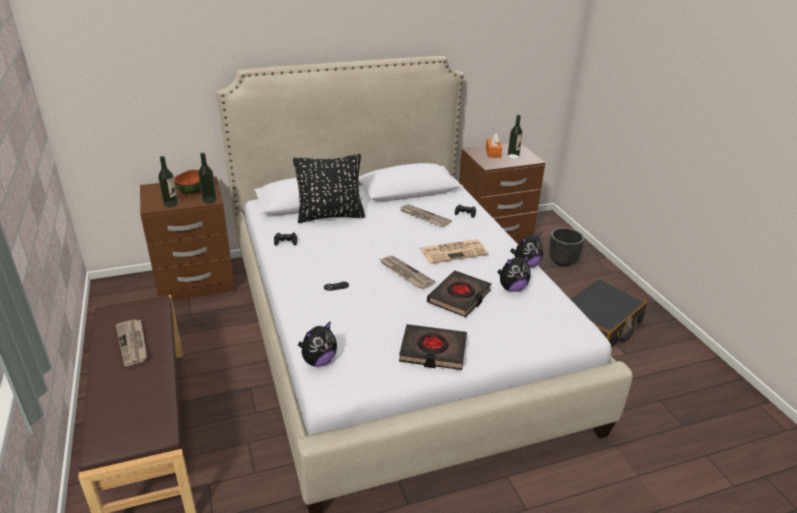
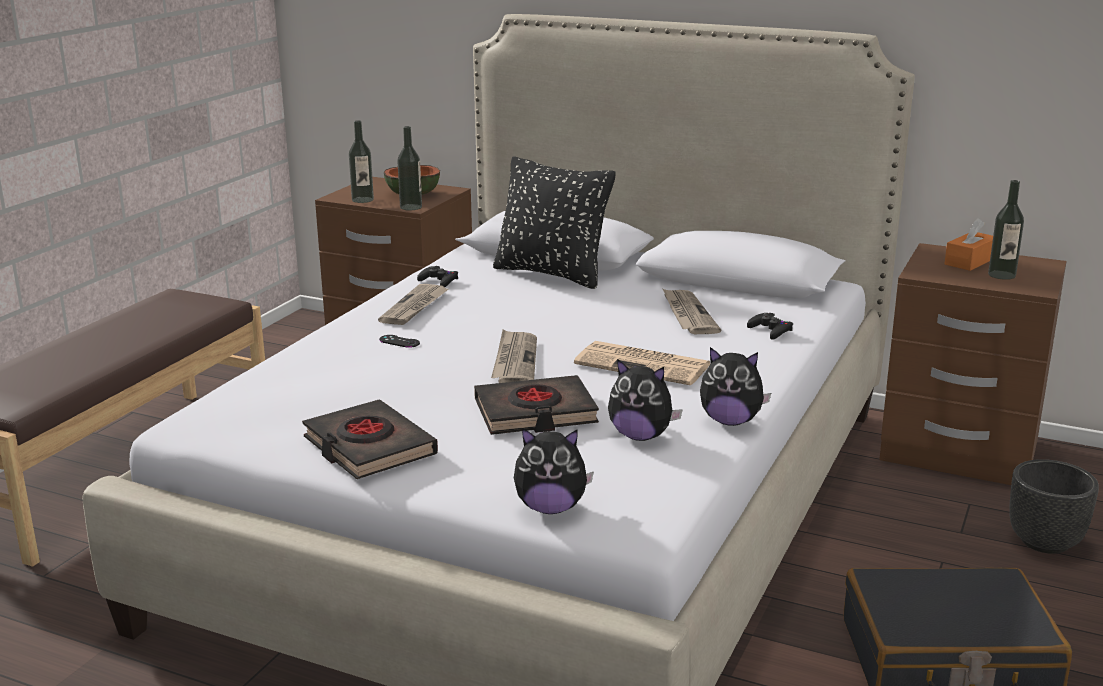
camera: 45 degrees right, 10 degrees down
(133, 343) = (137, 328): newspaper -> newspaper (415, 307)
(318, 361) = (226, 398): plush toy -> plush toy (551, 508)

